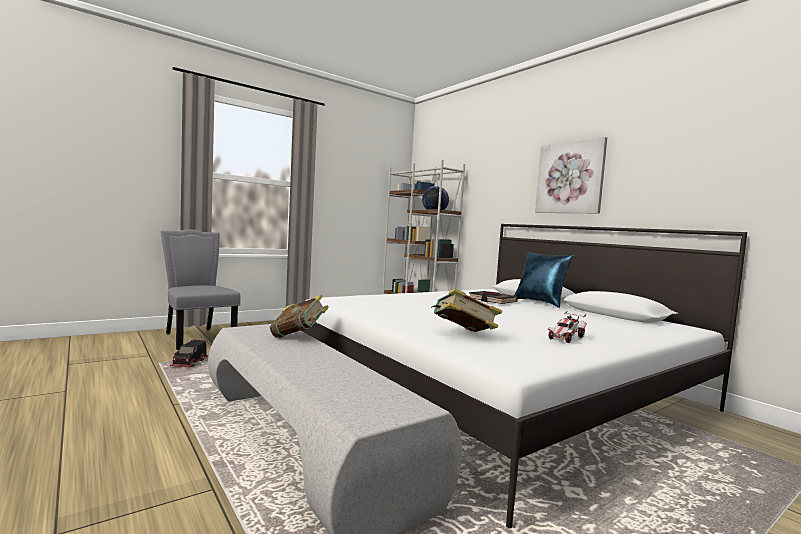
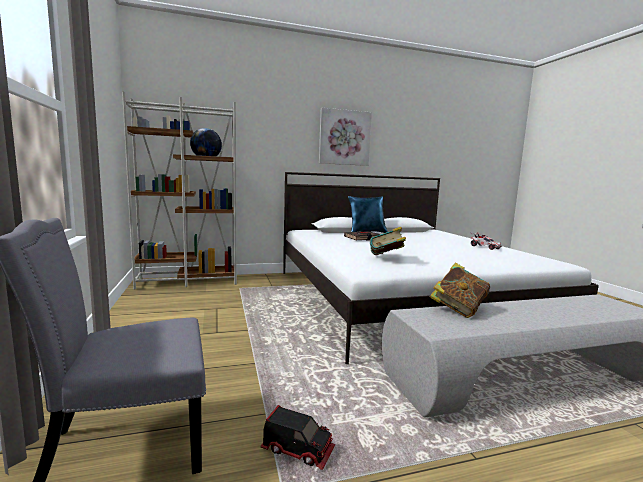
camera: 70 degrees left, 5 degrees up
(463, 335) = (501, 260): book -> book (386, 258)

